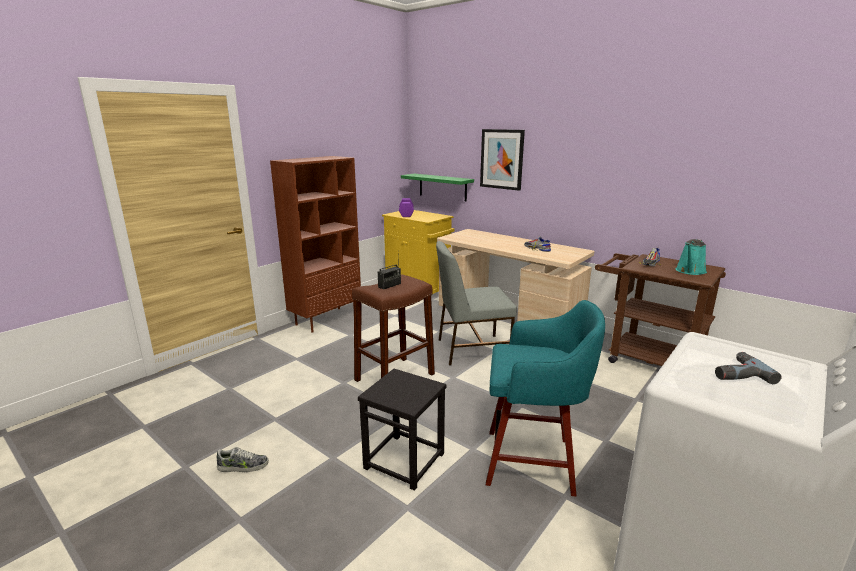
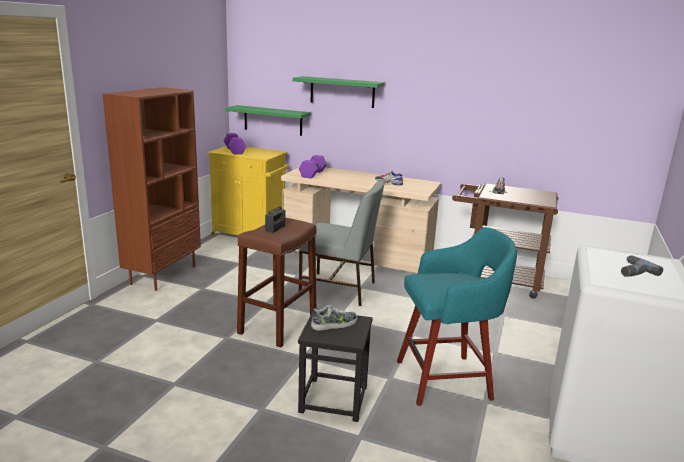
camera: 20 degrees left, 0 degrees up
(243, 466) = (170, 434): shoe -> shoe (334, 324)
(468, 237) = (312, 174): none -> purple dumbbell
(471, 349) = (339, 289): grey chair -> grey chair turned 135 degrees counterclockwise
(502, 159) = (342, 92): picture -> green shelf
(690, 271) = (533, 197): turquoise watering can -> none

